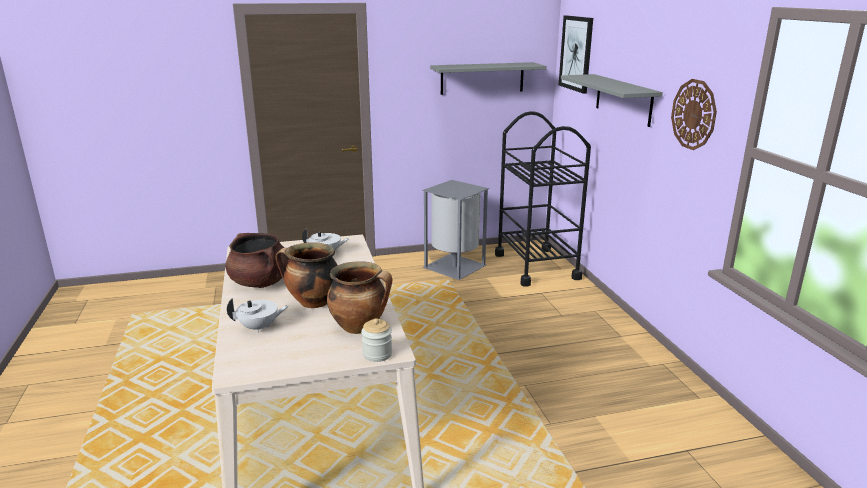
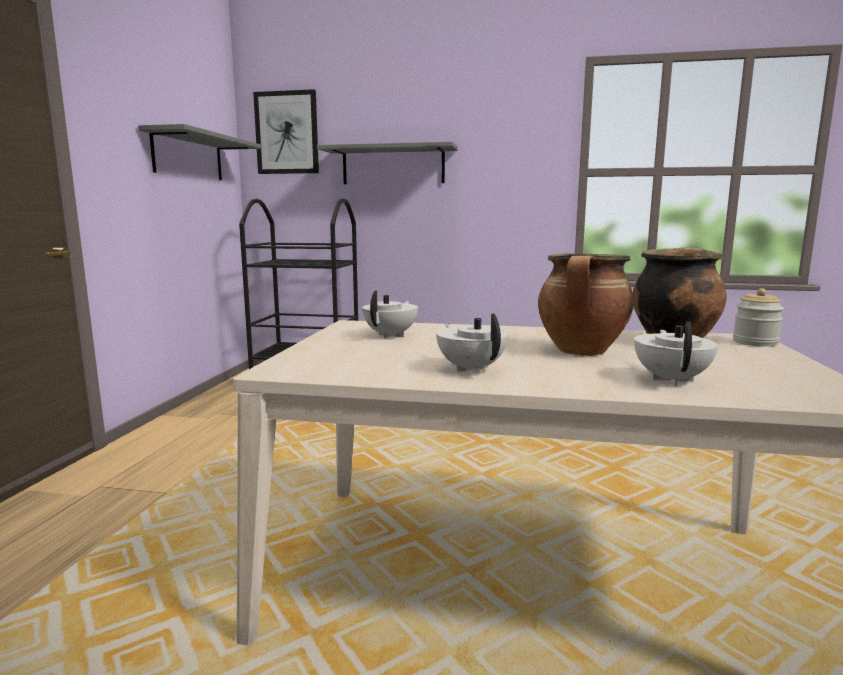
camera: 65 degrees left, 10 degrees down
(260, 282) = (471, 369): brown cooking pot -> white teapot
(453, 266) = (237, 411): grey trash can -> none
(694, 114) = (507, 158): wall clock -> none

